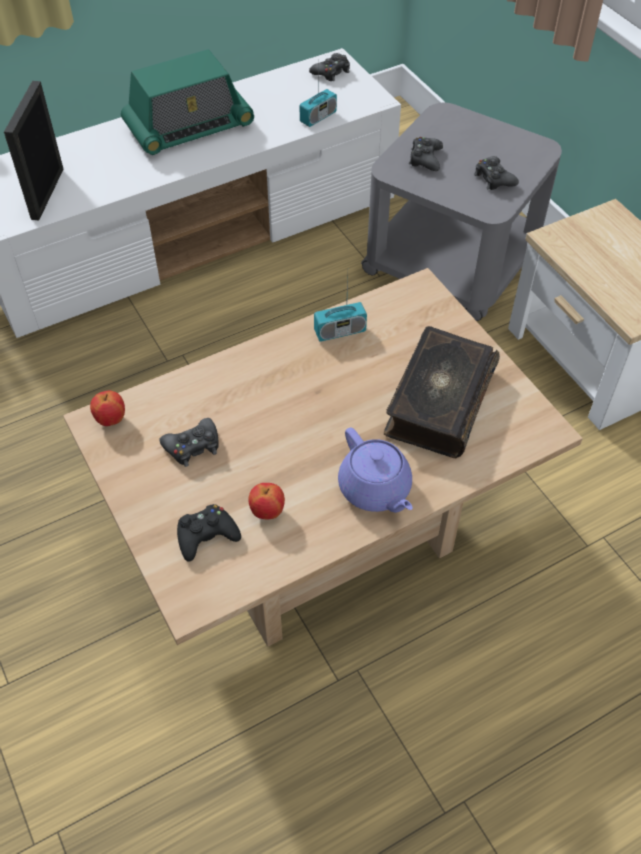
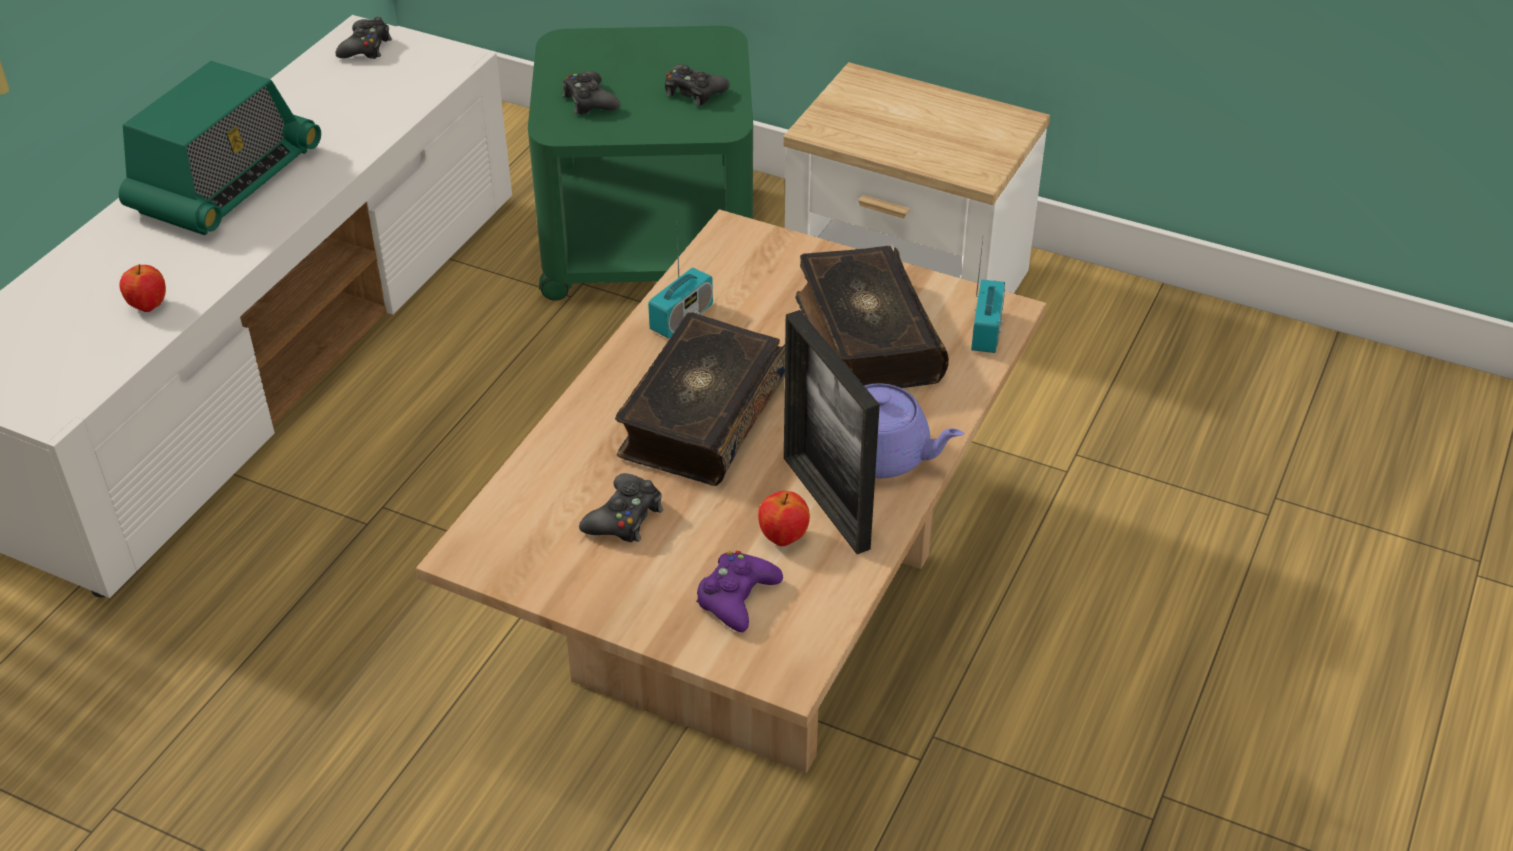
camera: 35 degrees left, 10 degrees down
(47, 193) = (90, 341): picture frame -> picture frame (825, 502)
(111, 420) = (488, 541): apple -> apple (148, 306)
(206, 536) = (736, 598): black game controller -> purple game controller
(293, 404) = (701, 417): none -> book
(318, 117) = (400, 106): radio -> radio (986, 331)
(452, 261) = (649, 241): grey side table -> green side table

